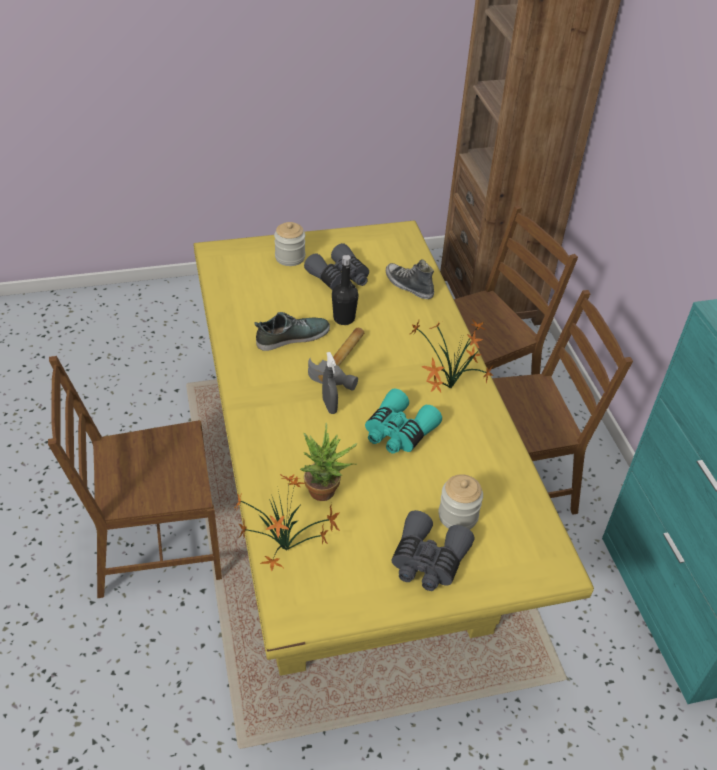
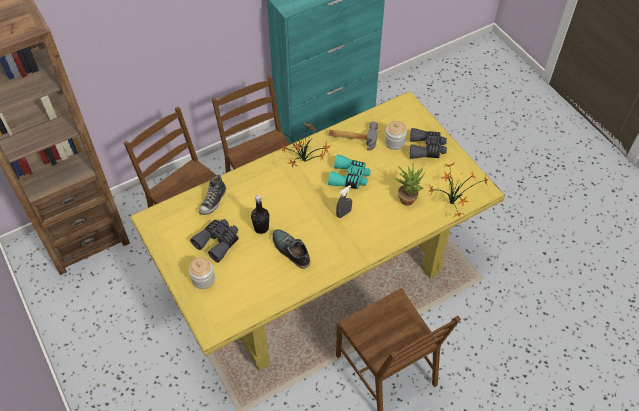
camera: 105 degrees left, 10 degrees up
(345, 361) = (302, 216): hammer -> hammer (353, 136)

